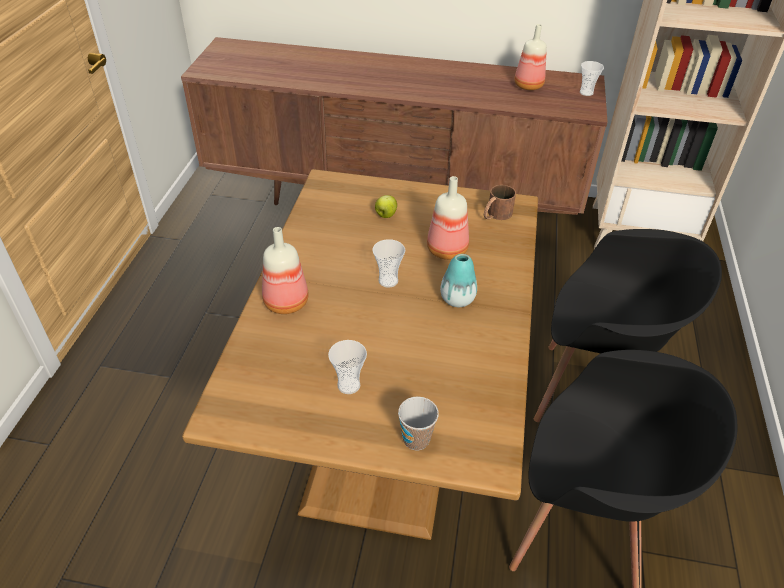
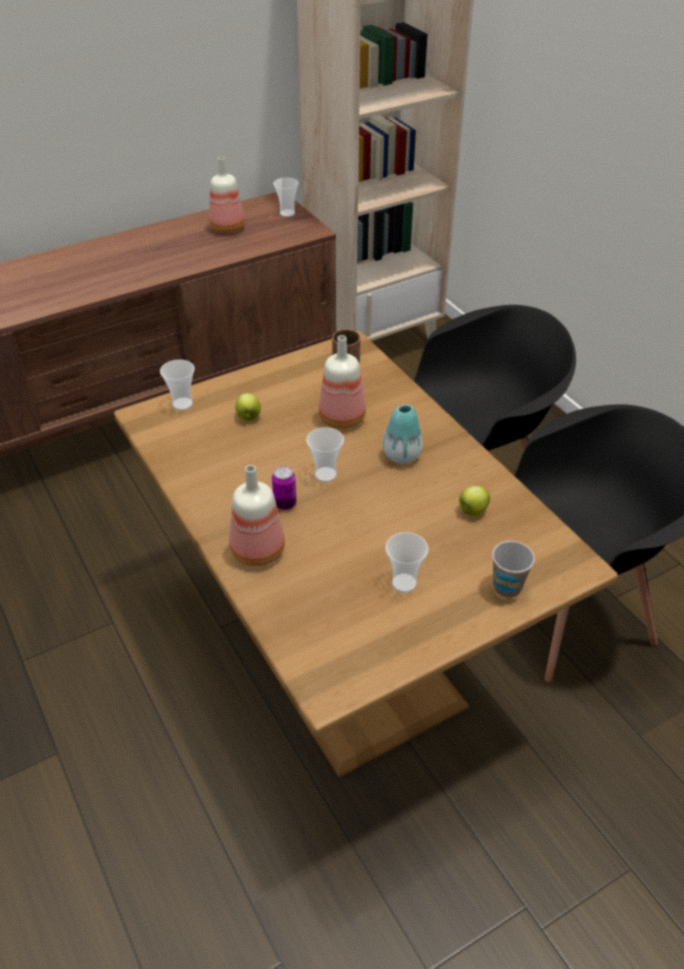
camera: 40 degrees left, 0 degrees up
(339, 283) = (285, 504): none -> can
(355, 185) = (182, 404): none -> cup
(460, 369) = (472, 511): none -> apple

